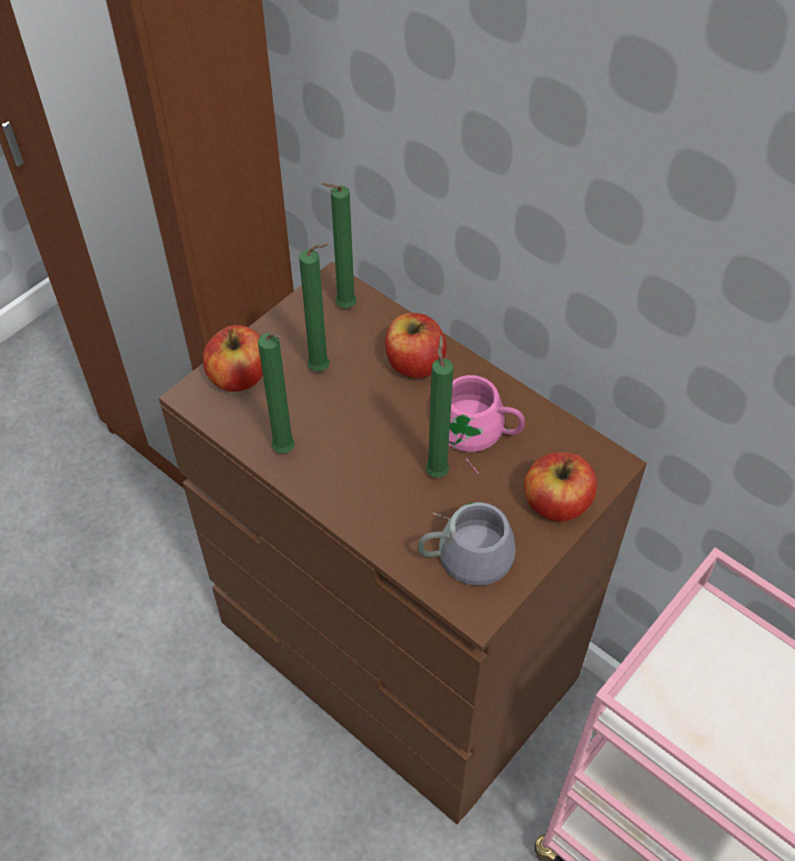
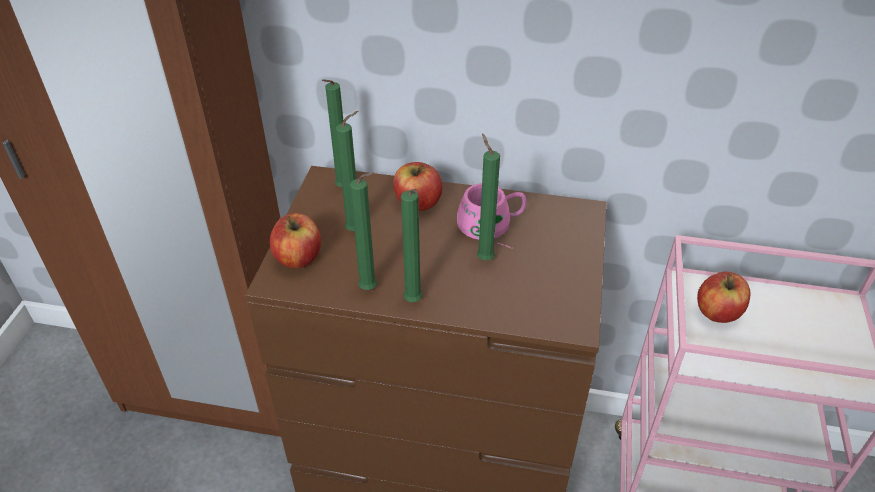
camera: 30 degrees left, 10 degrees down
(319, 490) = (414, 303): none -> green candle
(463, 549) = (539, 295): grey mug -> none
(557, 503) = (574, 244): apple -> apple (718, 312)

